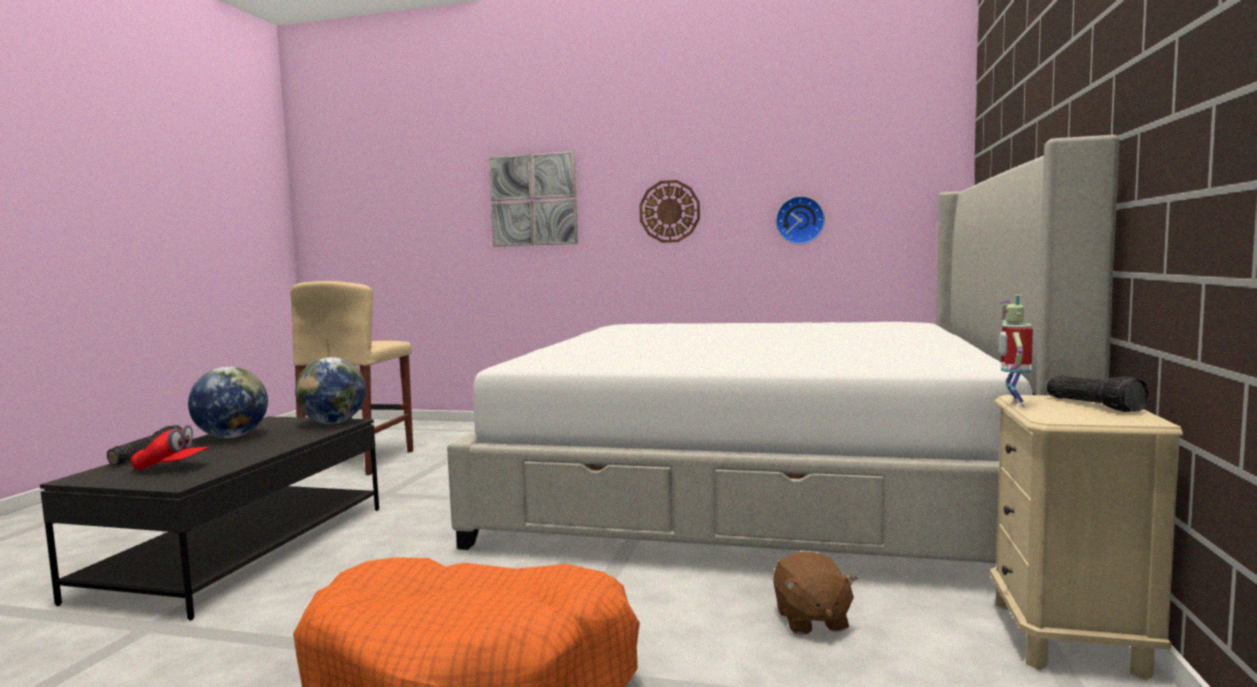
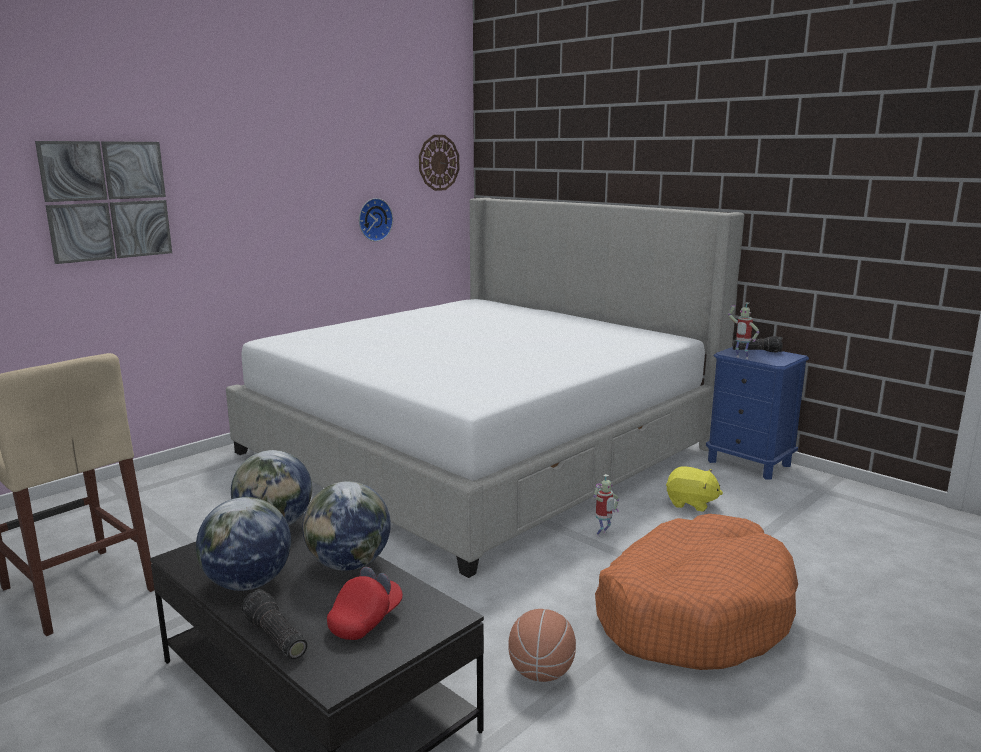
camera: 60 degrees left, 10 degrees up
(270, 447) = (349, 564): none -> globe
(295, 623) = (541, 673): none -> basketball
(628, 586) = (603, 535): none -> toy robot
(669, 211) = (266, 213): wall clock -> wall clock (438, 162)
(810, 620) = (691, 503): brown plush toy -> yellow plush toy
(1068, 638) = (749, 463): beige nightstand -> blue nightstand

